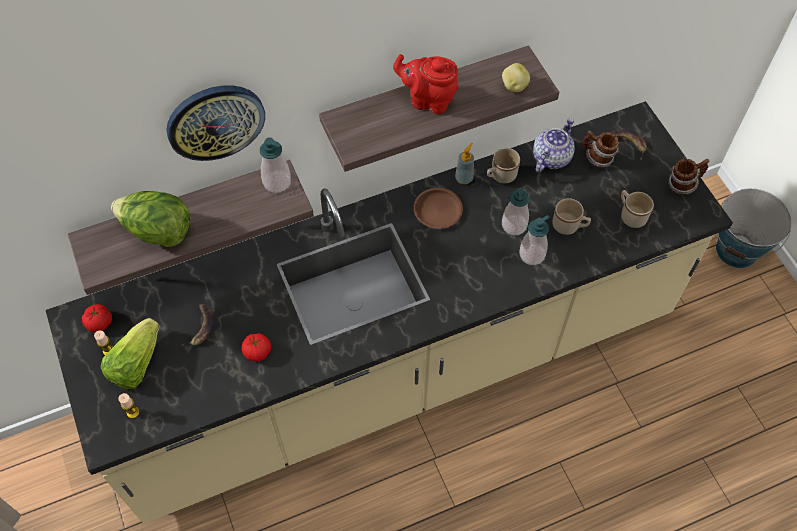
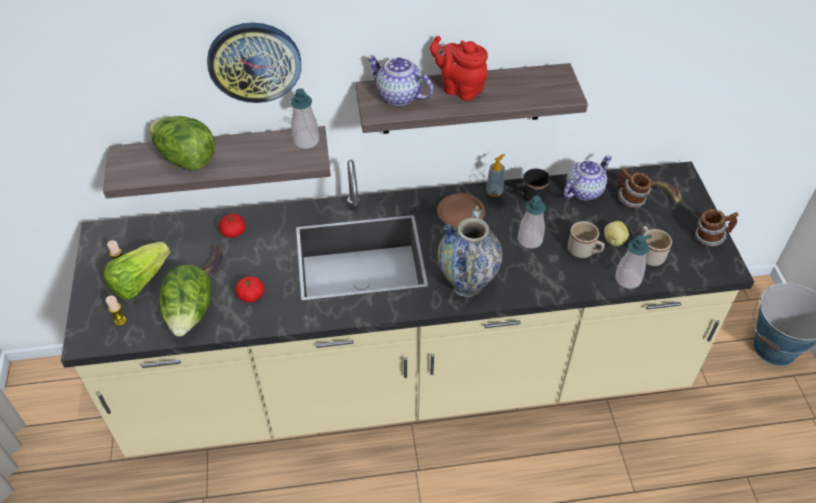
camera: 15 degrees right, 10 degrees down
(99, 322) = (122, 242): tomato -> tomato (233, 232)
(203, 388) = (190, 315): none -> lettuce
(369, 122) = (398, 96): none -> teapot
(468, 289) = (467, 285): none -> vase
(500, 176) = (529, 196): beige mug -> black mug
(514, 86) = (545, 91): potato -> potato (613, 240)
(532, 254) = (539, 268): soap dispenser -> soap dispenser (628, 279)

